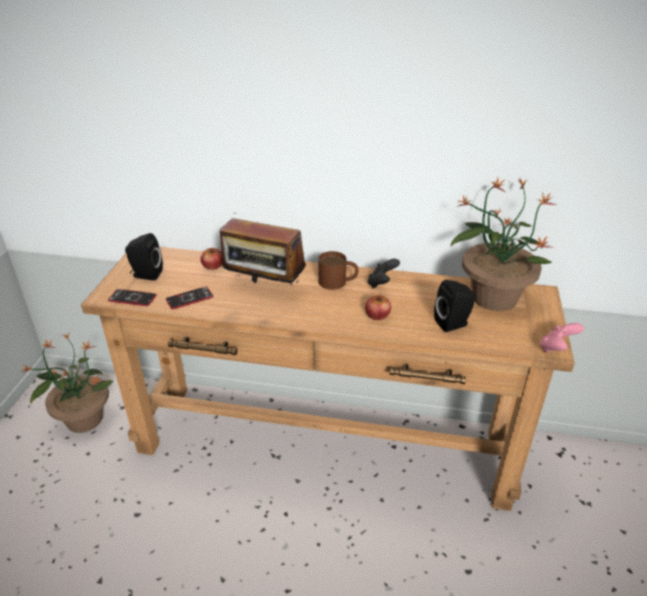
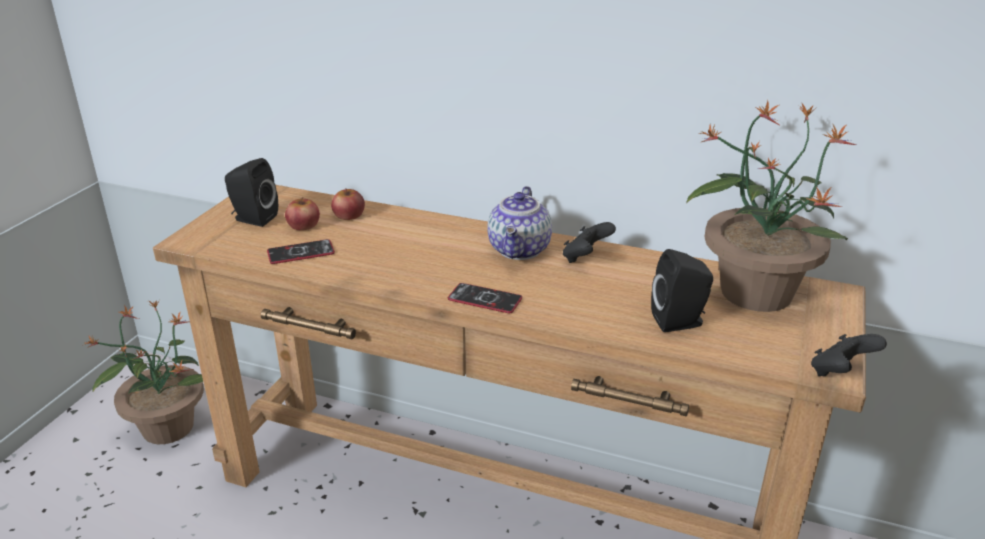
camera: 10 degrees right, 5 degrees down
(132, 298) = (223, 246): phone -> phone (484, 299)
(264, 288) = (410, 249): radio -> none
(338, 282) = (520, 250): brown mug -> teapot
(377, 315) = (565, 299): apple -> apple (304, 225)
(556, 348) = (840, 373): pink game controller -> black game controller

